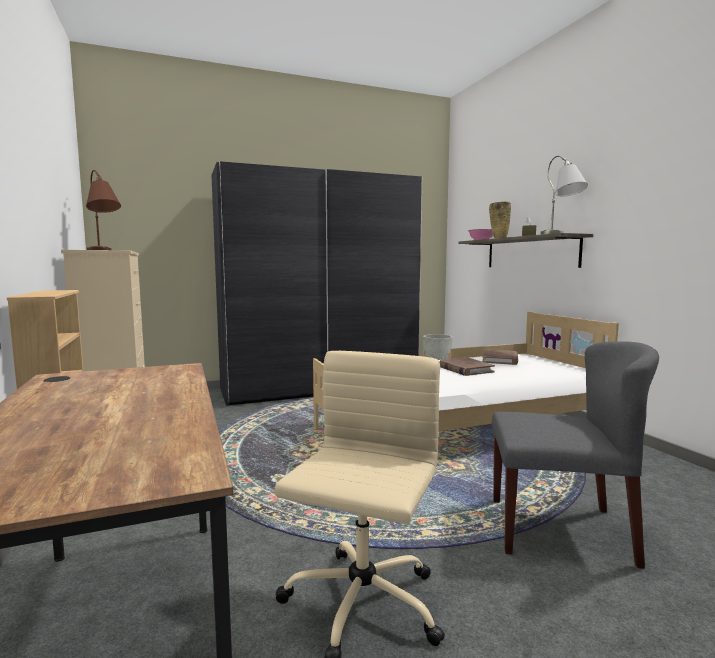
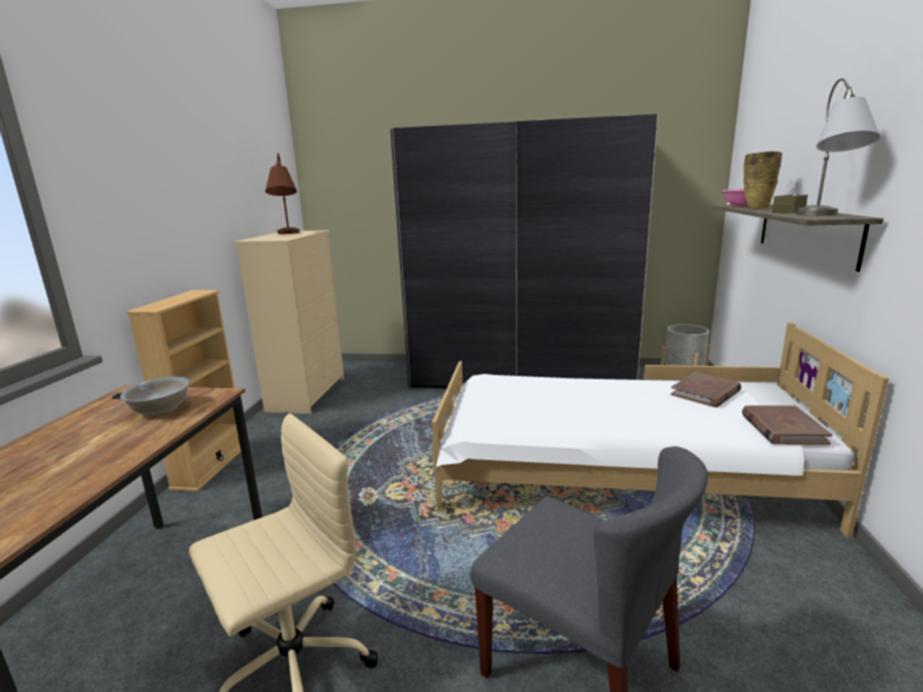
camera: 30 degrees right, 10 degrees up
(140, 379) = (161, 409): none -> white bowl
(465, 369) = (627, 405): brown book -> brown book (782, 428)

